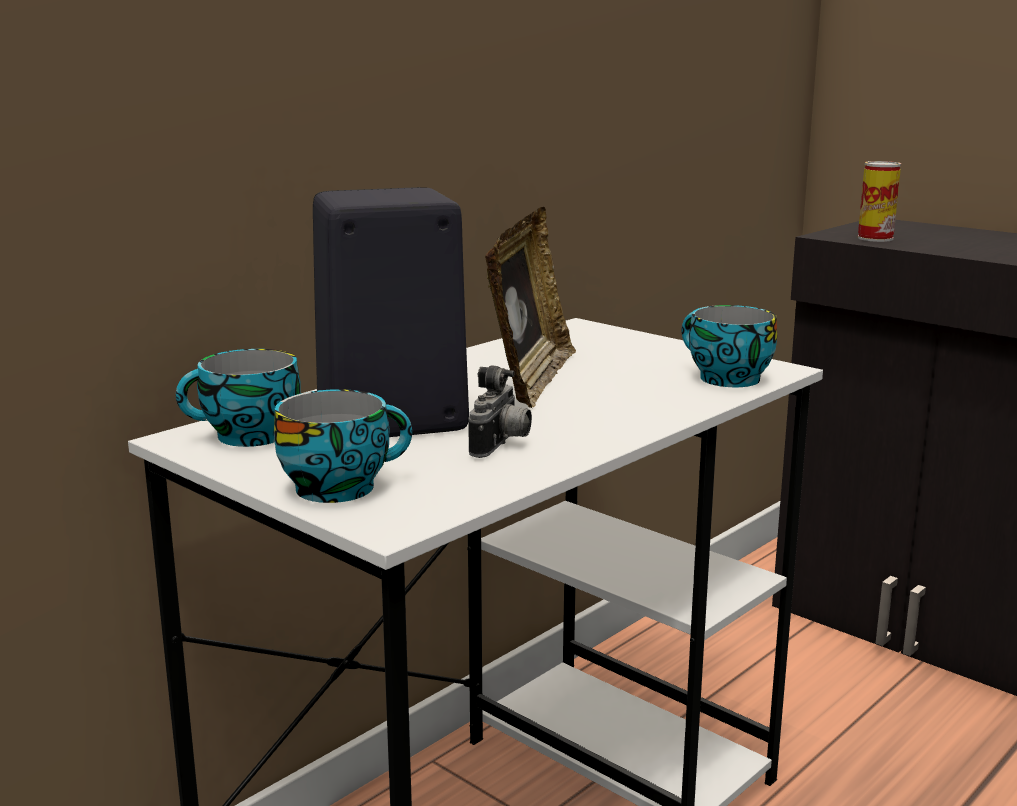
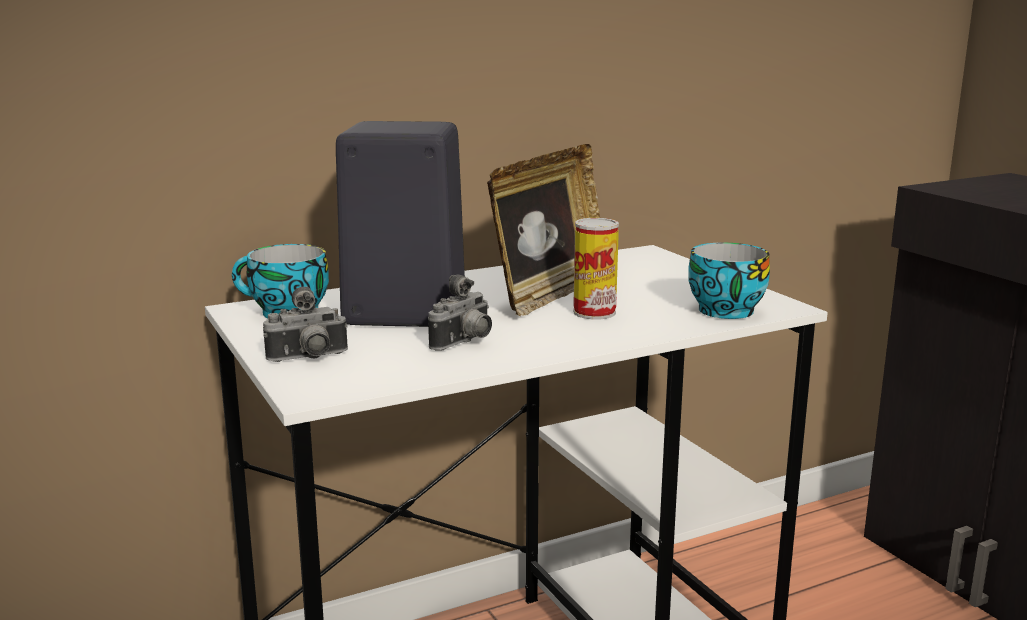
camera: 20 degrees right, 0 degrees up
(340, 487) = (309, 359): cup -> camera
(875, 238) = (977, 193): can -> can (594, 312)

